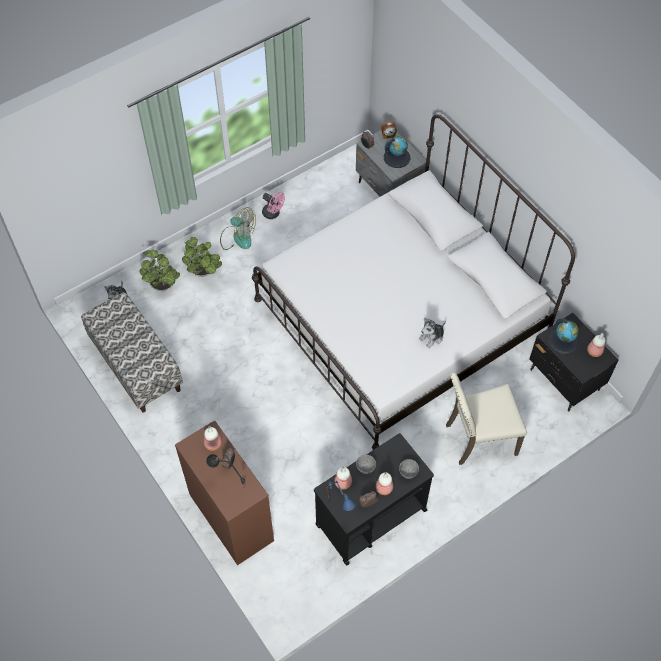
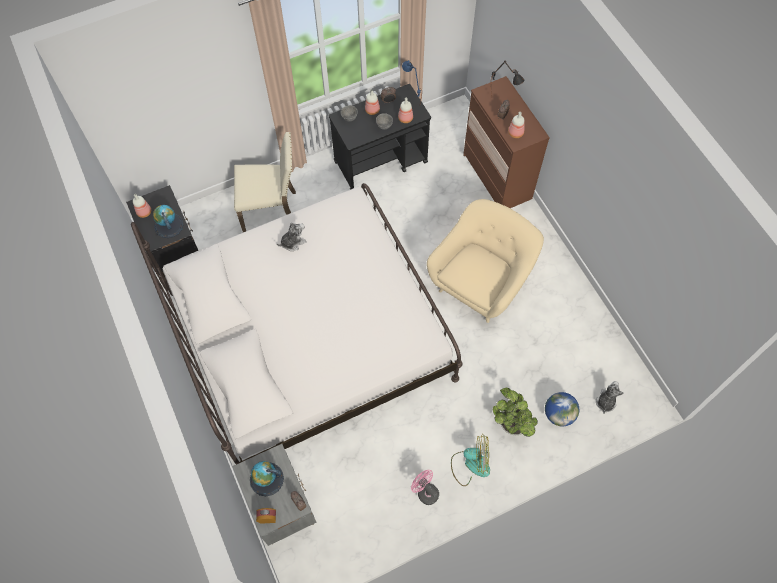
camera: 170 degrees left, 5 degrees up
(136, 365) = (583, 323): bench -> none
(162, 284) = (558, 414): potted plant -> globe
(237, 237) = (470, 464): fan -> fan turned 150 degrees clockwise
(240, 390) = (481, 283): none -> beige armchair

